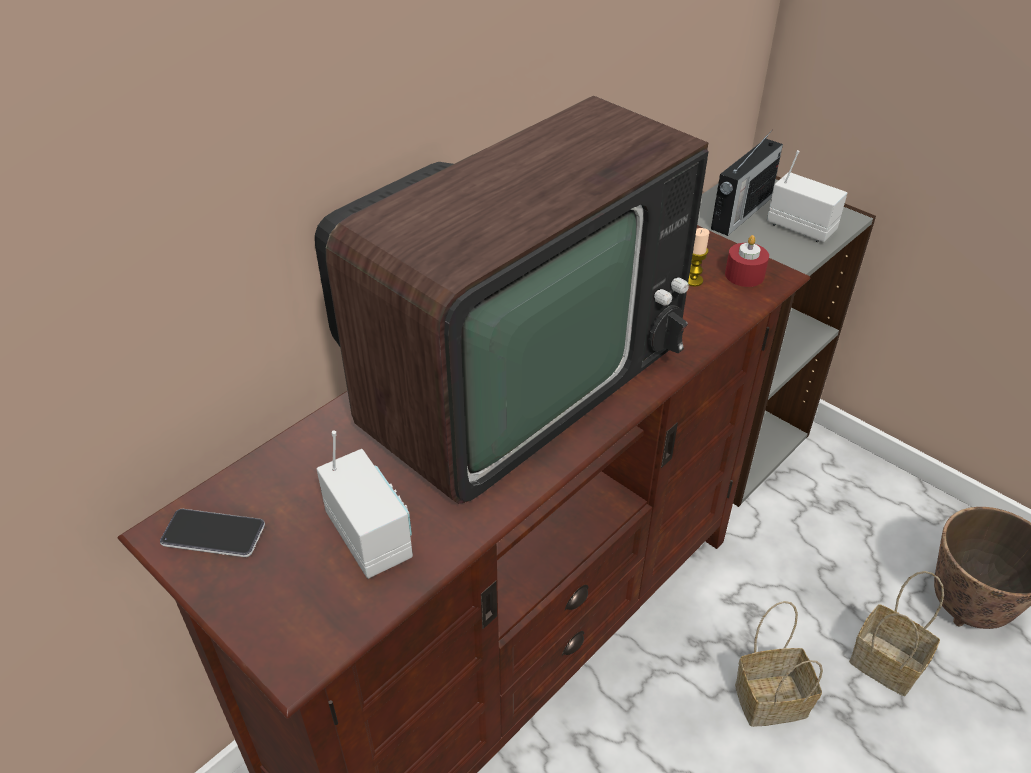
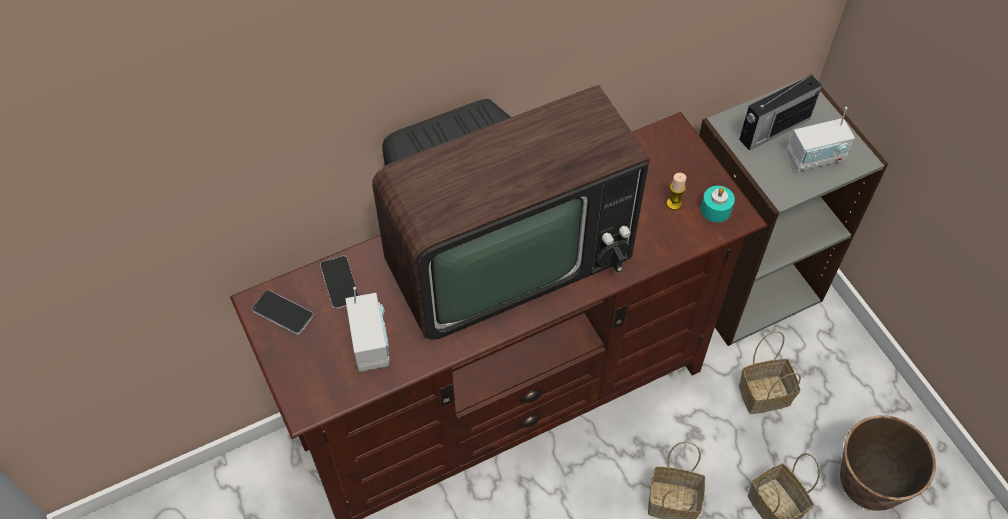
camera: 20 degrees right, 15 degrees up
(292, 471) = (340, 282): none -> phone
(744, 275) = (715, 209): red candle -> turquoise candle
(801, 227) = (815, 158): radio -> radio turned 105 degrees clockwise
(805, 543) = (765, 393): none -> basket

